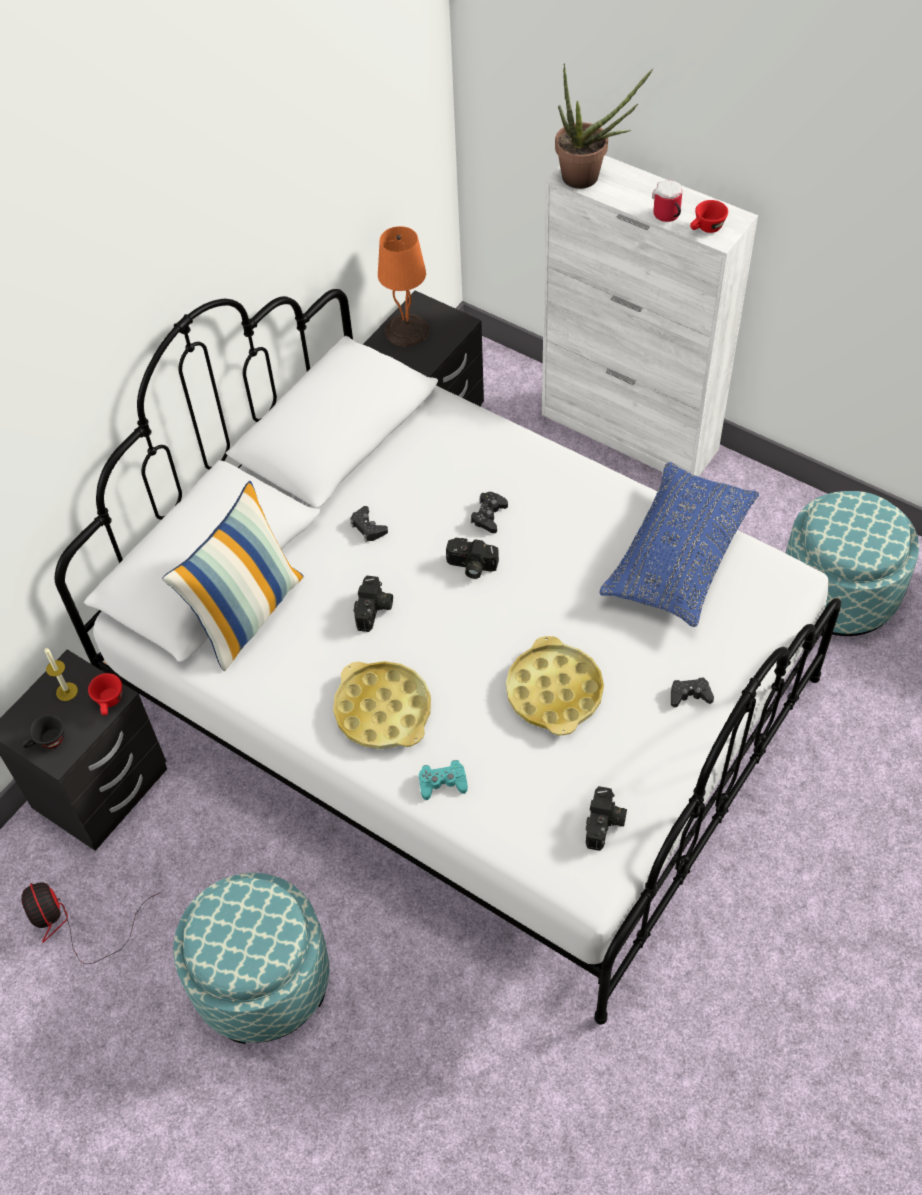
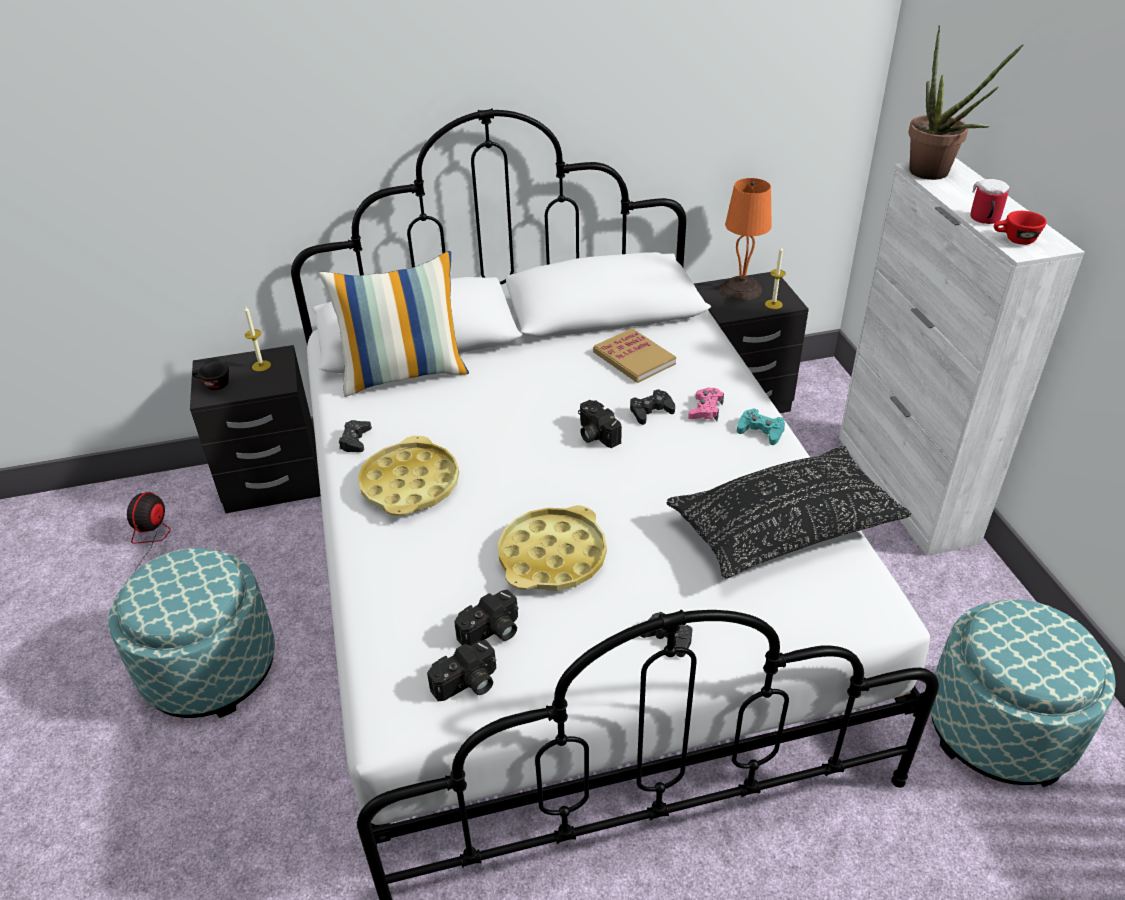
camera: 40 degrees right, 15 degrees down
(109, 702) = (274, 386): red cup -> none
(368, 527) = (550, 370): black game controller -> black game controller (355, 440)
(375, 611) = (488, 421): camera -> camera (492, 633)
(421, 471) = (634, 358): none -> book
(442, 783) = (386, 560): turquoise game controller -> turquoise game controller (761, 431)
(449, 332) = (773, 304): none -> candle
(527, 486) = (706, 409): none -> pink game controller
(678, 556) = (784, 528): blue pillow -> black pillow

